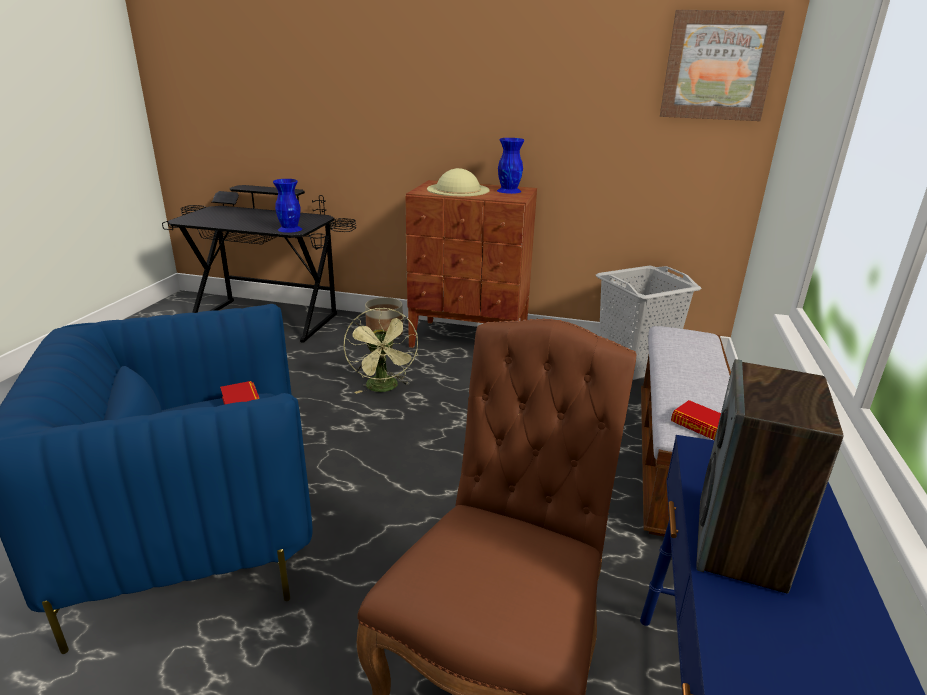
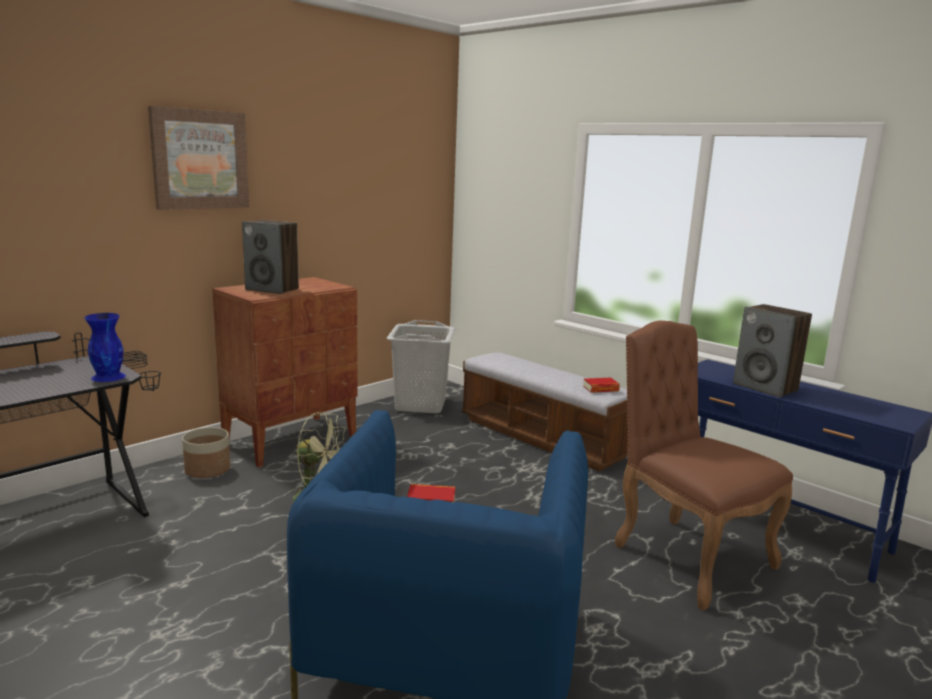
camera: 60 degrees left, 10 degrees down
(458, 189) = (273, 289): beige hat -> speaker
(509, 191) = (309, 282): blue vase -> none
(718, 66) = (419, 167): picture -> picture (200, 159)

